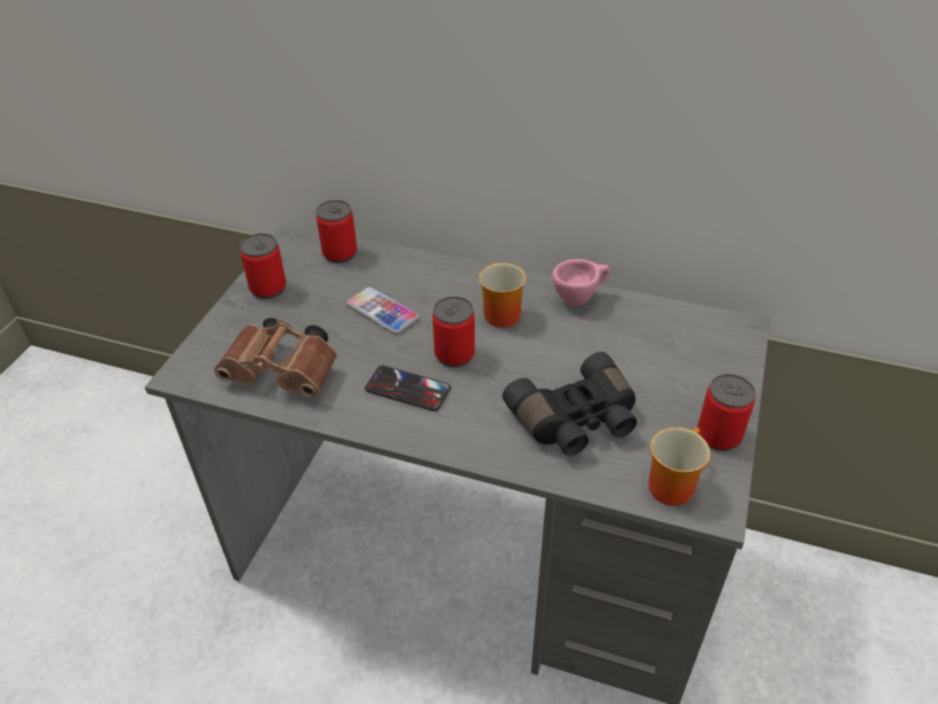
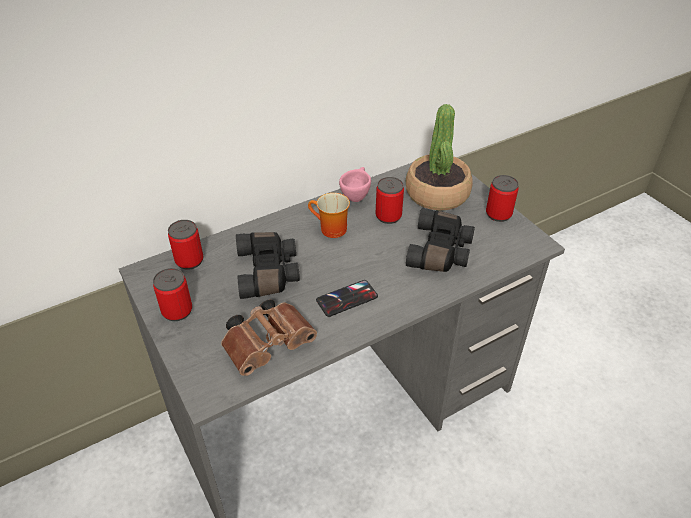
camera: 50 degrees left, 0 degrees up
(382, 311) = (269, 272): phone -> black binoculars
(454, 354) = (342, 265): can -> can (388, 216)
(670, 482) = (511, 247): mug -> none
(678, 359) = (437, 193): none -> potted plant

